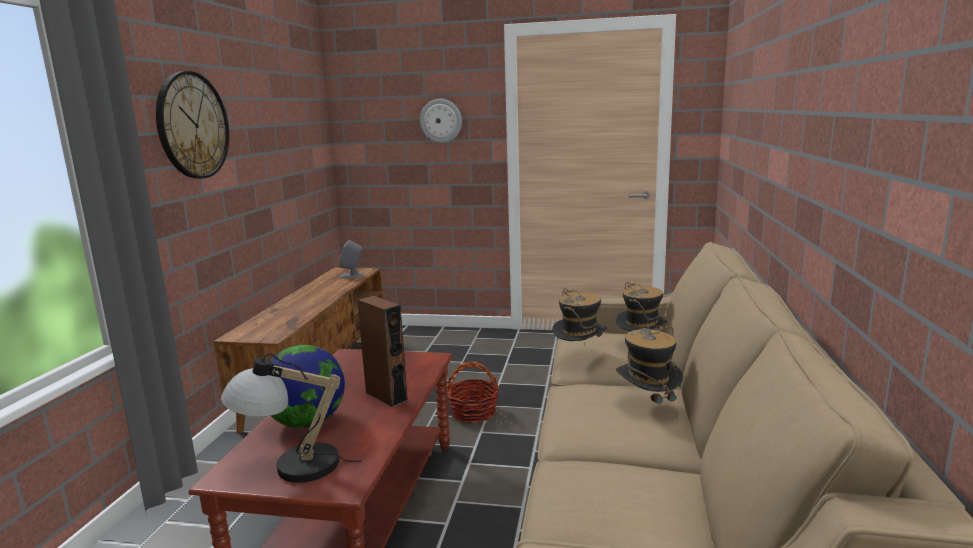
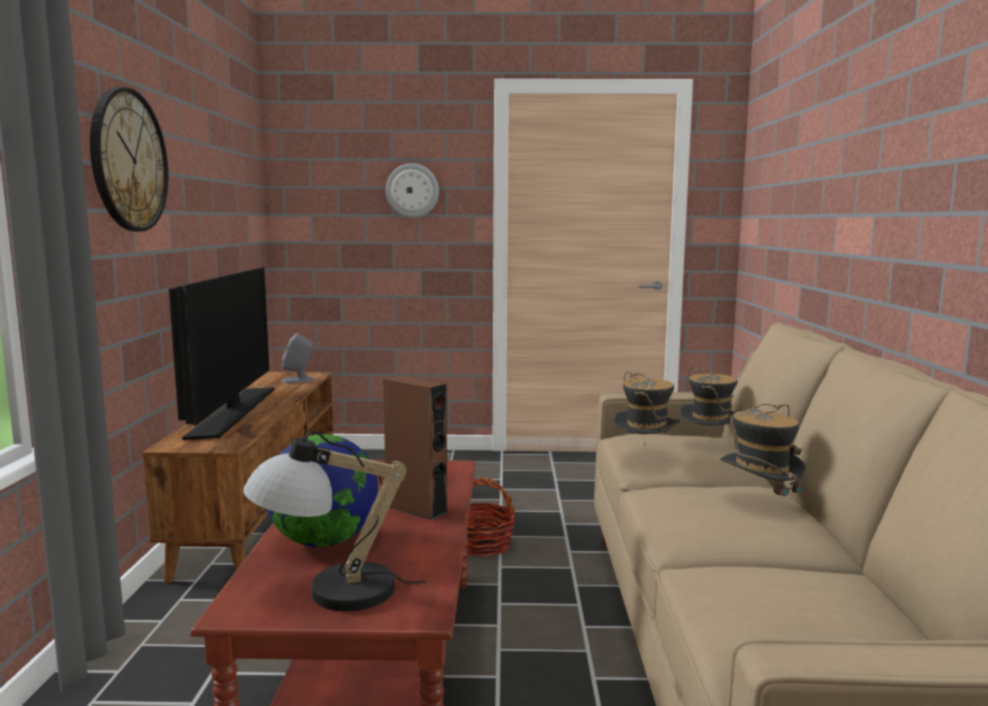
camera: 10 degrees left, 5 degrees down
(290, 306) = (232, 412): none -> television

